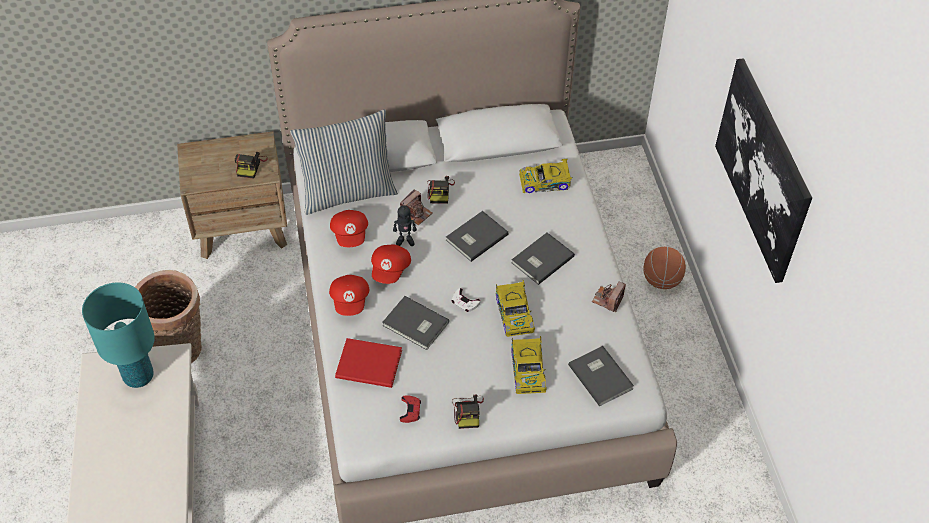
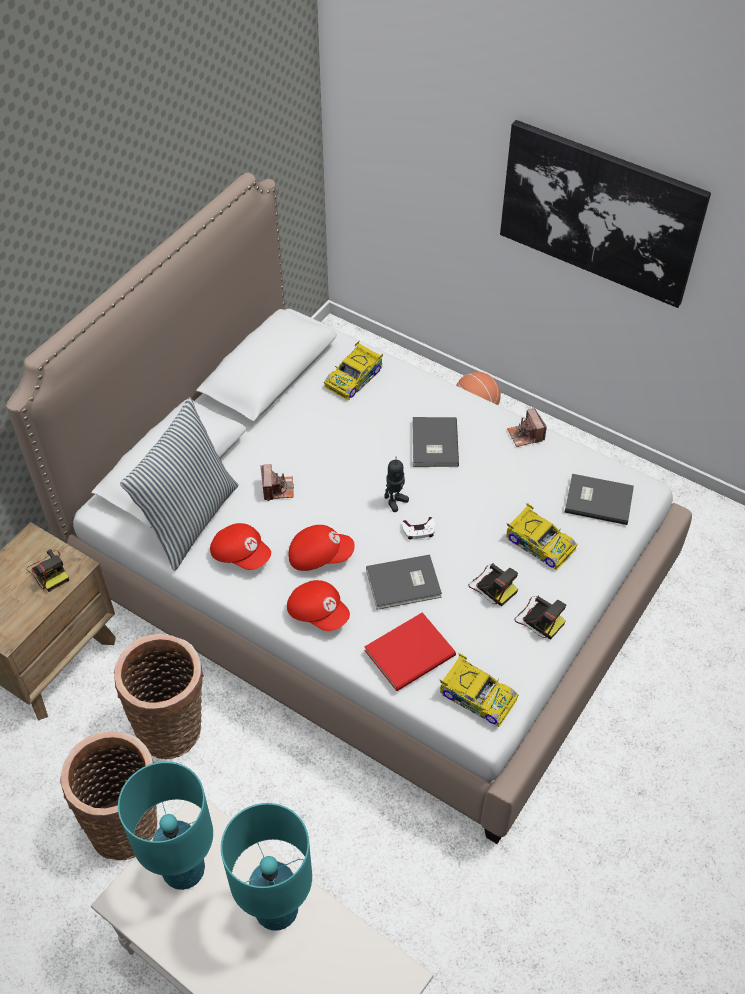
camera: 45 degrees left, 0 degrees up
(155, 437) = (277, 910): none -> turquoise table lamp
(259, 319) = (173, 727): none -> basket
(391, 270) = (320, 555): red cap -> red cap turned 60 degrees counterclockwise
(405, 240) = (298, 519): toy robot -> toy robot (395, 501)
(410, 410) = (494, 660): red game controller -> none
(440, 191) = (273, 453): camera -> camera (492, 586)
(475, 237) = (356, 469): grey book -> none
(514, 313) = (469, 506): toy car -> toy car (477, 695)

